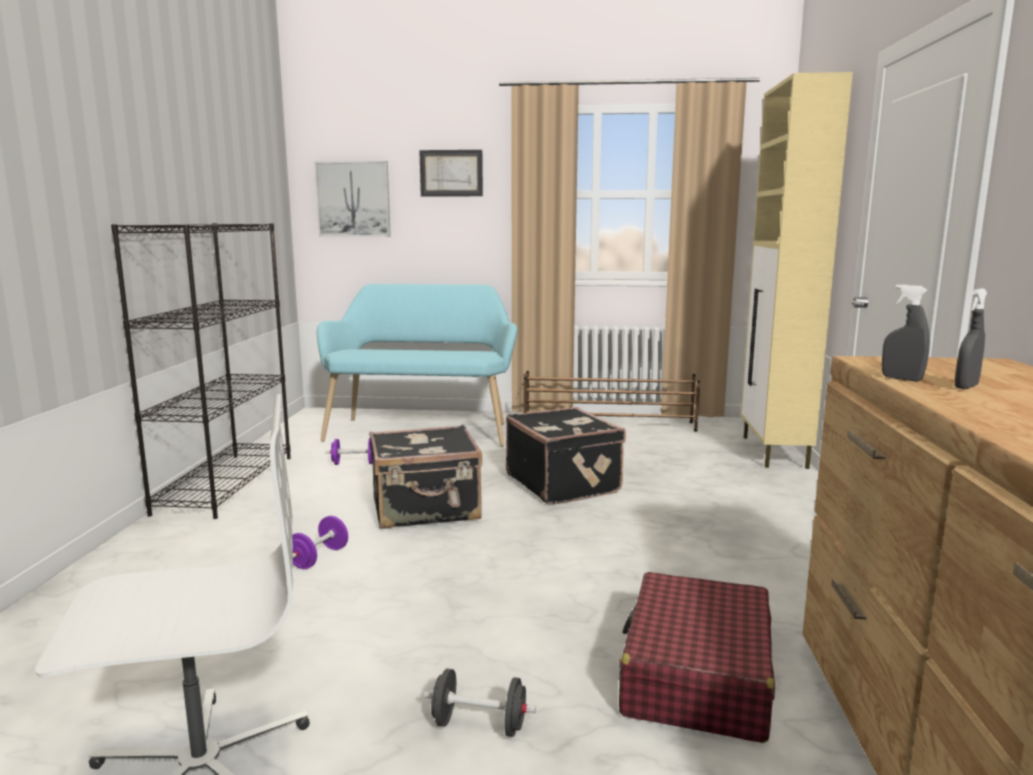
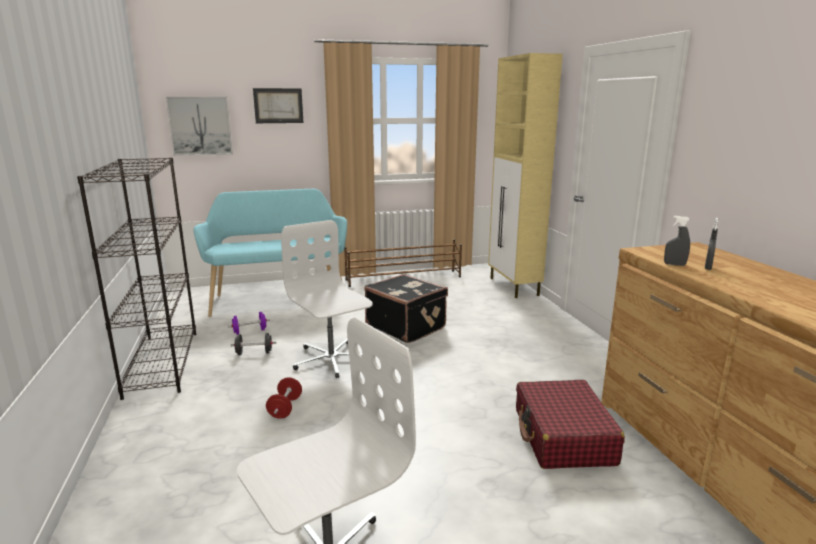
camera: 20 degrees left, 5 degrees up
(318, 558) = (285, 408): purple dumbbell -> red dumbbell
(426, 509) = (331, 359): black suitcase -> white office chair
(479, 725) = (472, 493): black dumbbell -> black dumbbell (254, 353)

